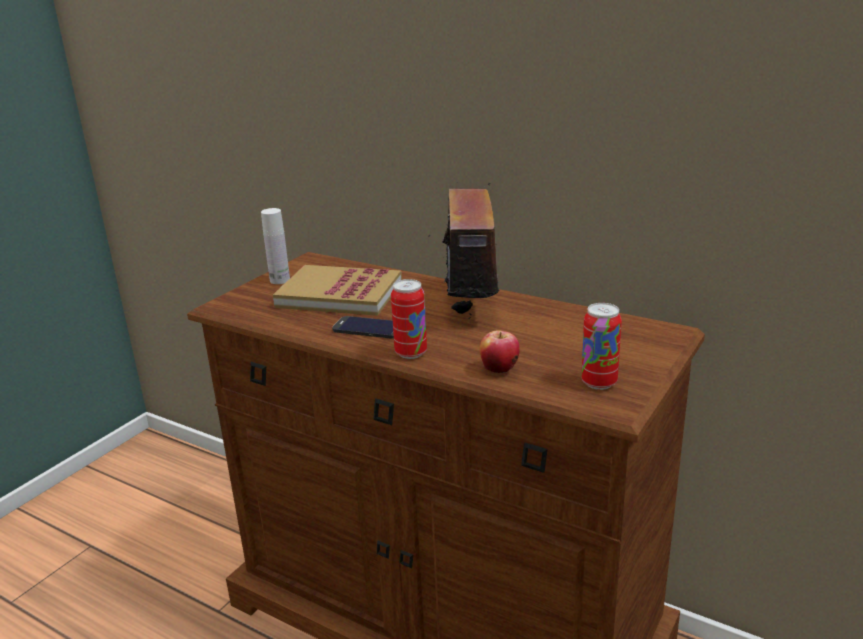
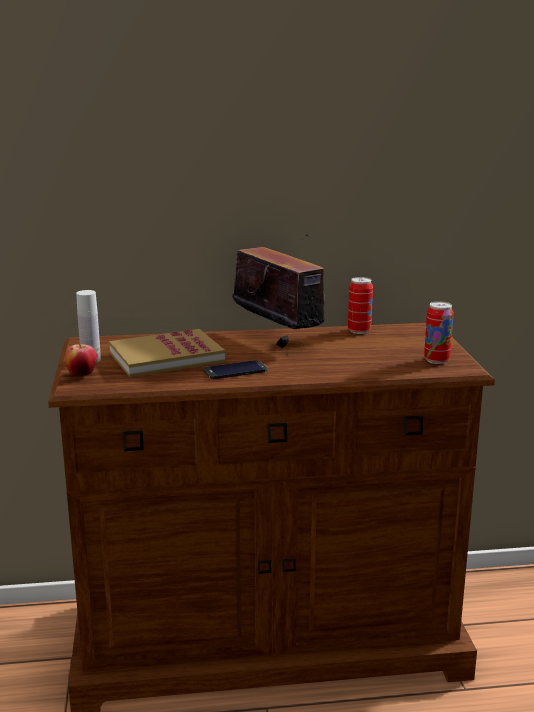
camera: 40 degrees left, 5 degrees down
(411, 353) = (295, 376): can -> can (359, 331)
(499, 370) = (370, 369): apple -> apple (82, 375)

